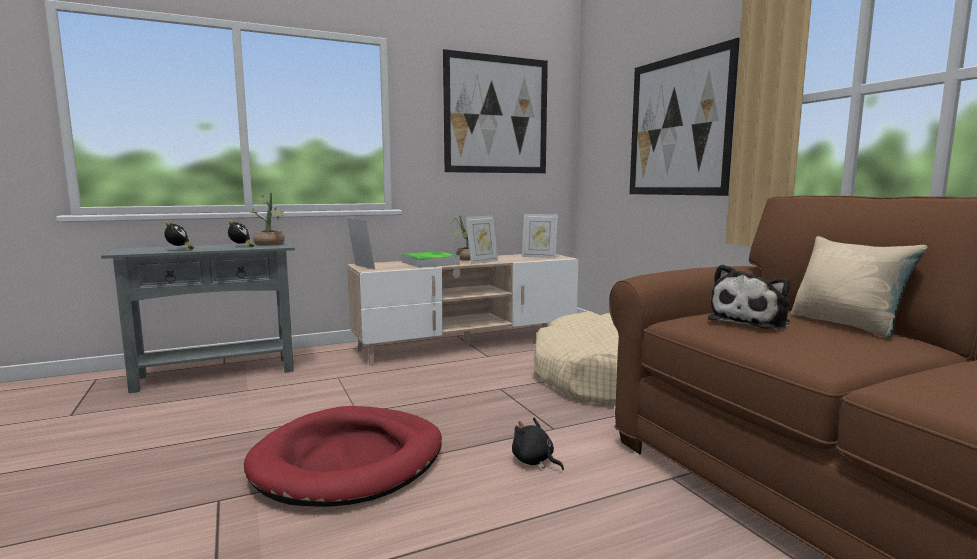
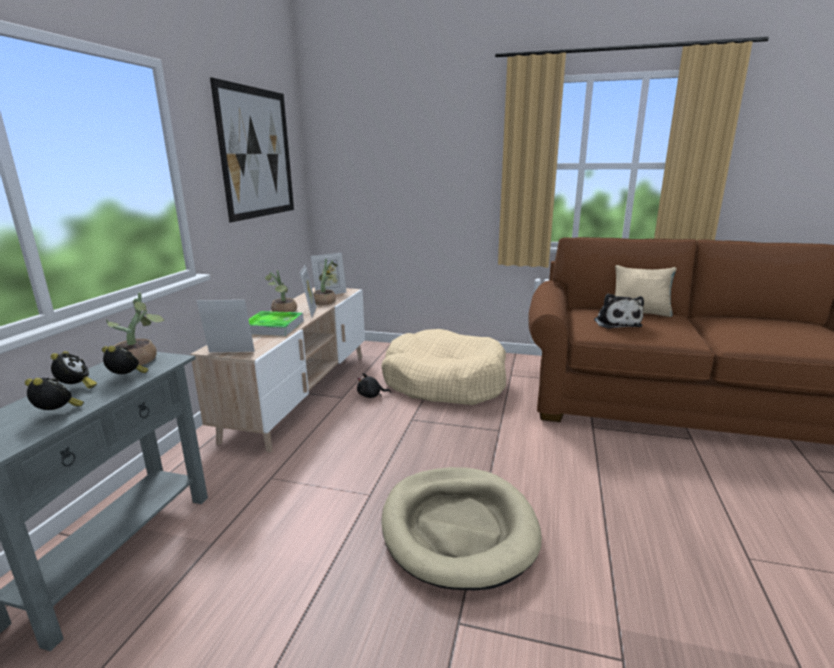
camera: 50 degrees left, 10 degrees up
(216, 246) = (76, 388): none -> alarm clock
(350, 461) = (458, 528): red dog bed -> beige dog bed
(518, 259) = (326, 301): none -> potted plant
(534, 461) = (535, 456): black plush toy -> black plush toy (371, 395)
(678, 126) = (436, 173): picture -> none

